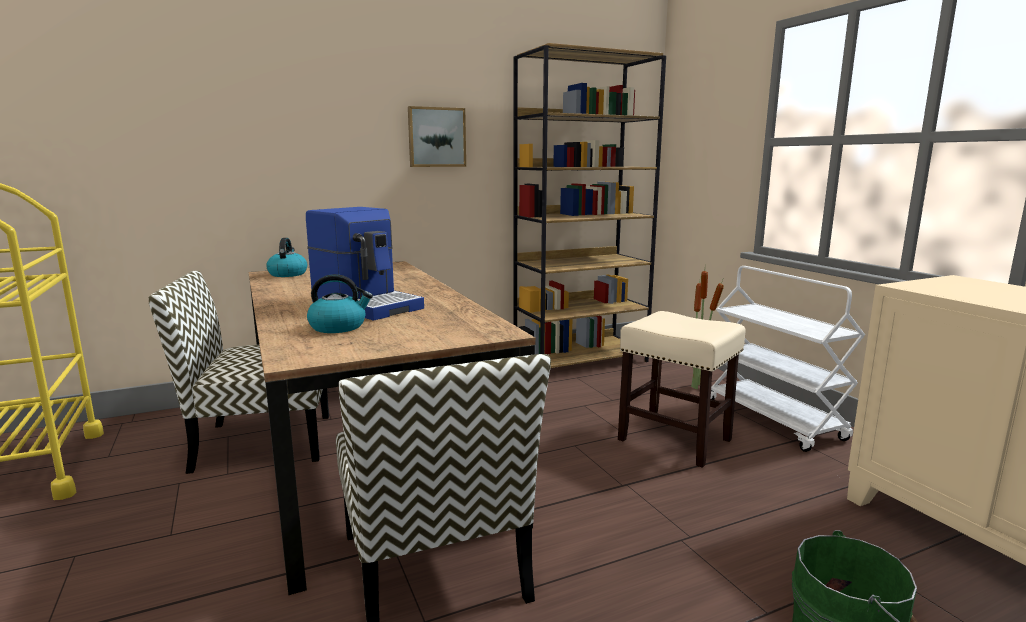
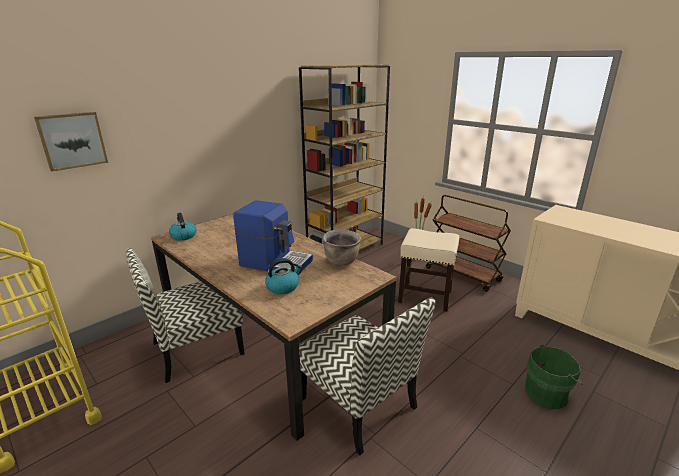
camera: 20 degrees left, 10 degrees up
(436, 137) = (256, 126): picture -> picture (72, 140)
(467, 314) = (342, 261): none -> brown cooking pot
(774, 421) = (463, 274): white cart -> brown cart

